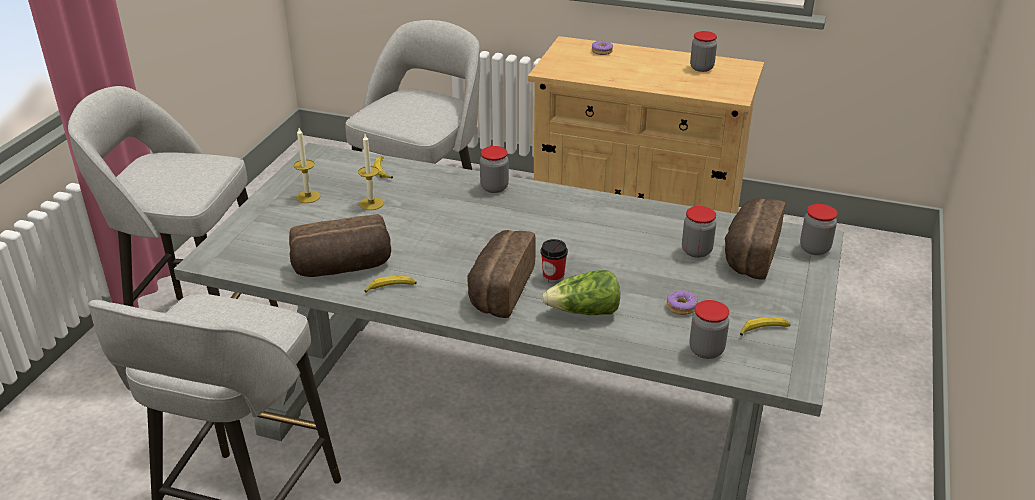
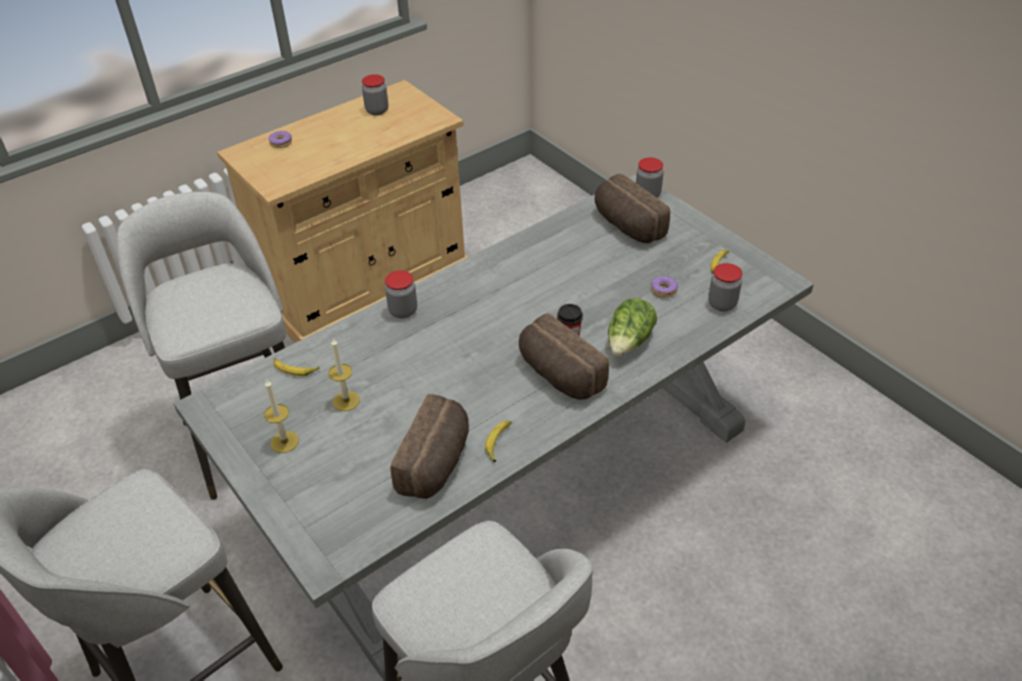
camera: 55 degrees left, 10 degrees up
(696, 251) = (601, 248): jar -> none

